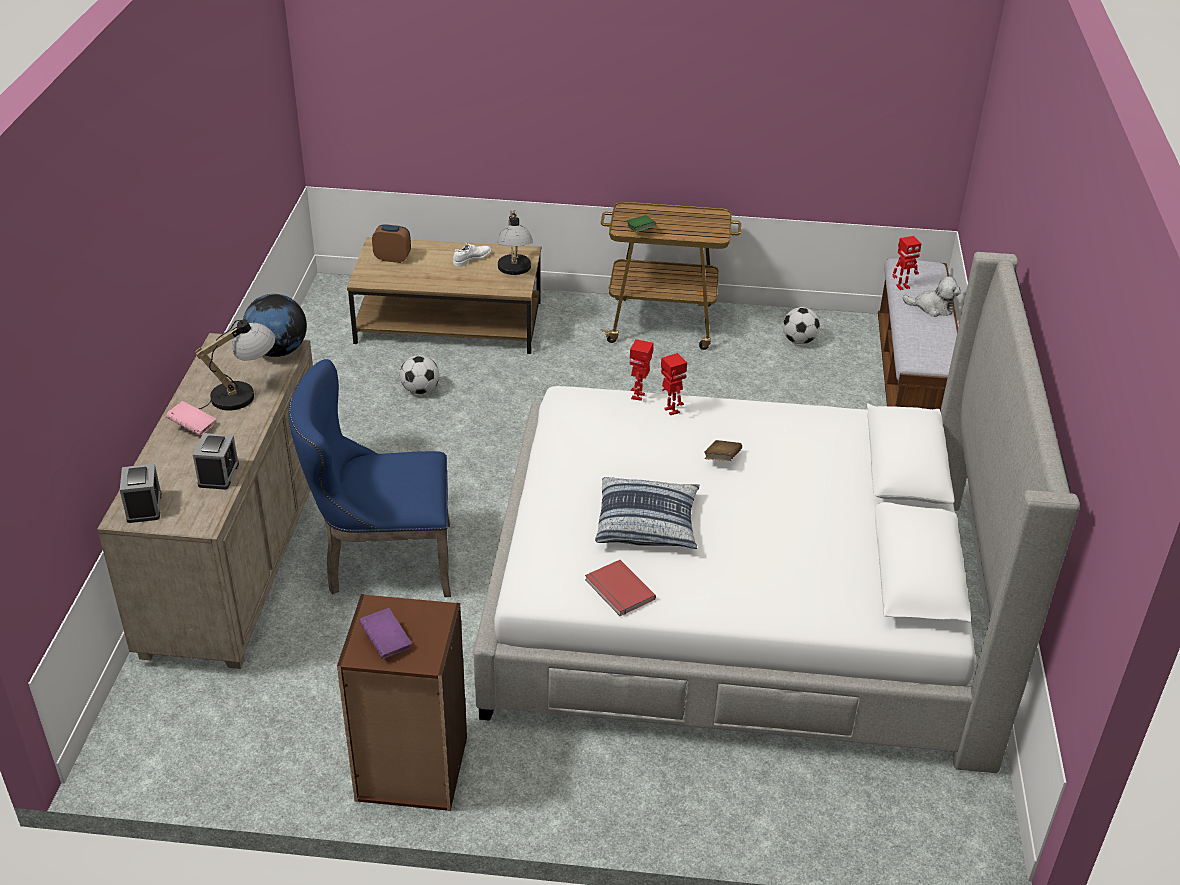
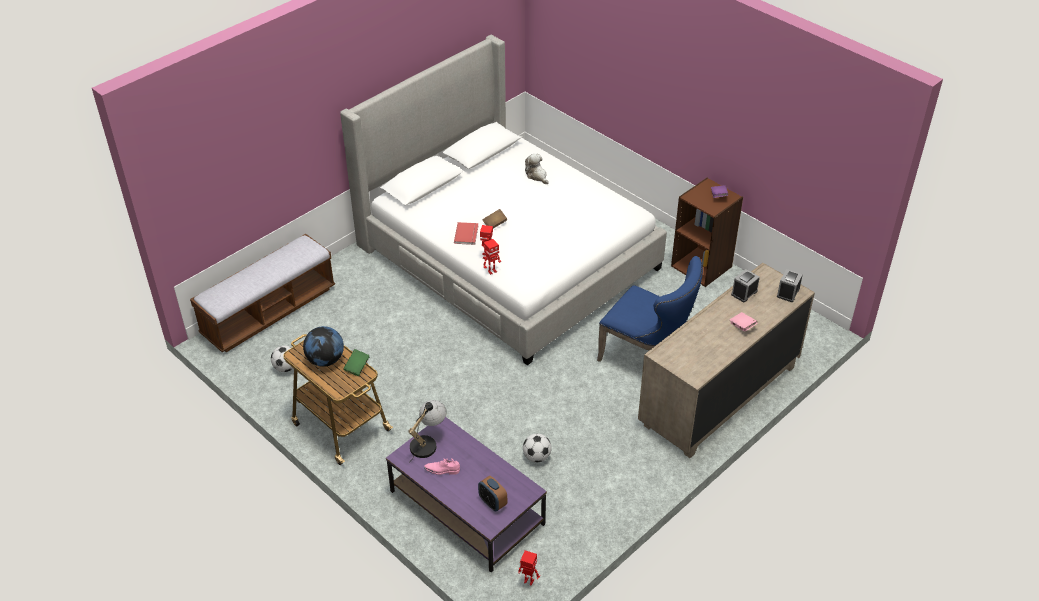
camera: 140 degrees left, 5 degrees up
(244, 393) = (703, 334): table lamp -> none
(278, 351) = (667, 354): globe -> globe (325, 360)
(447, 322) = (468, 508): brown coffee table -> purple coffee table
(472, 259) = (442, 470): white shoe -> pink shoe
(618, 590) = (601, 197): red book -> red book (467, 234)
(647, 523) = (560, 215): pillow -> none
(902, 286) = (246, 291): toy robot -> toy robot (528, 581)
(932, 307) = (254, 271): plush toy -> plush toy (537, 176)

